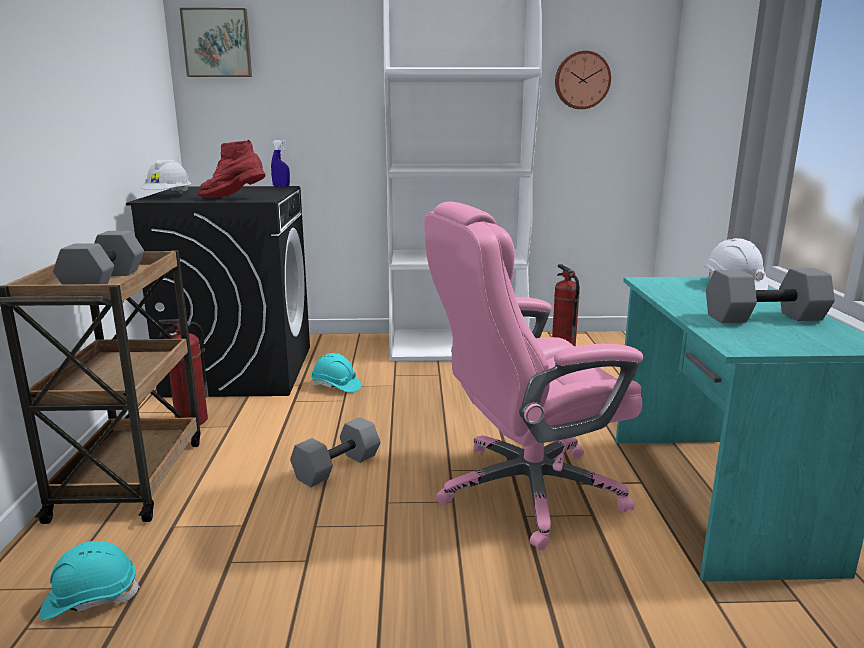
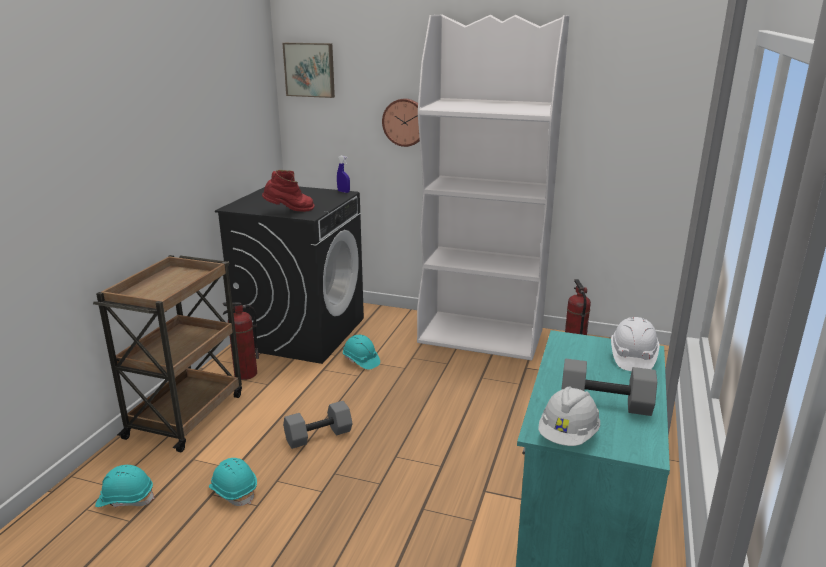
camera: 20 degrees right, 5 degrees up
(106, 281) = (168, 288): grey dumbbell -> none
(168, 196) = (249, 203): white hard hat -> white hard hat (568, 435)
(233, 198) = (290, 211): red boot -> red boot turned 135 degrees clockwise
(260, 551) = (233, 491): none -> turquoise hard hat
(525, 491) = (438, 488): pink office chair -> none
(582, 80) = (617, 112): wall clock -> wall clock (405, 122)

